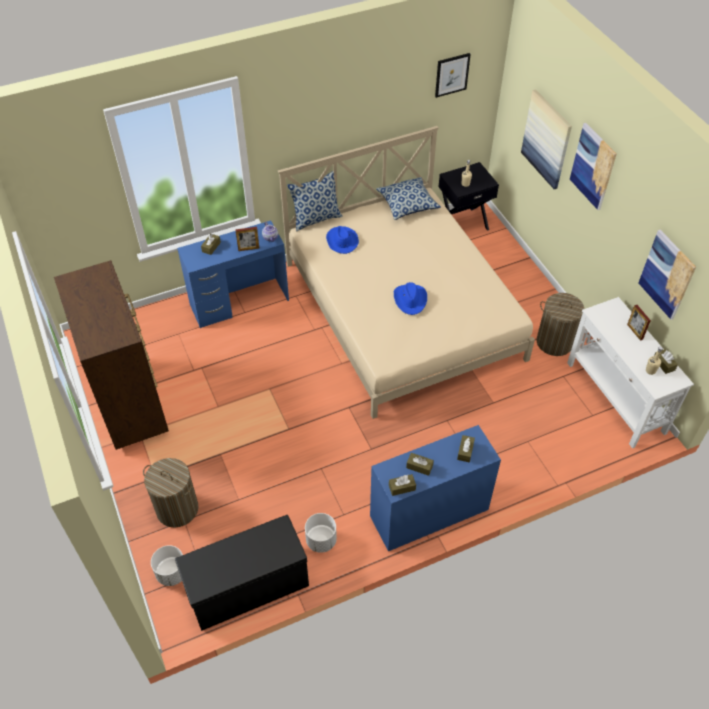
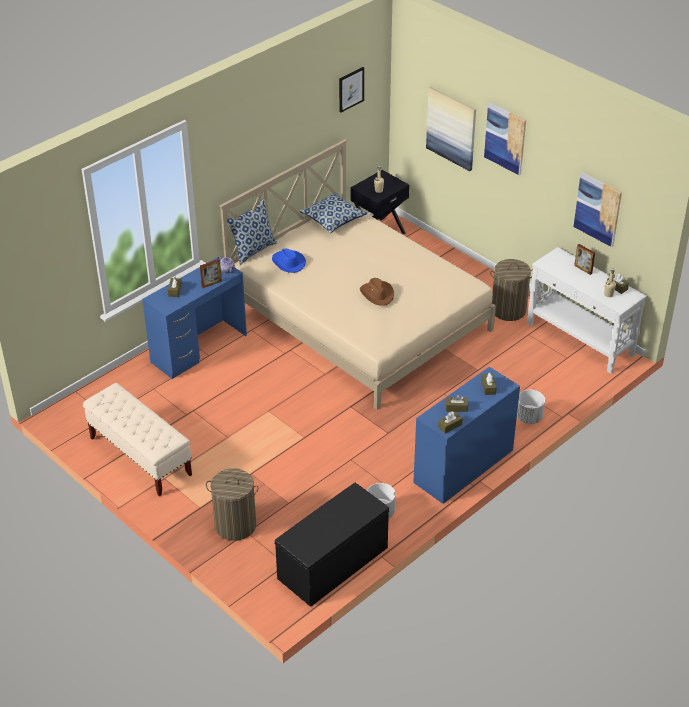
camera: 20 degrees left, 10 degrees down
(130, 403) = (140, 456): brown dresser -> beige bench
(172, 573) = (259, 574): white planter -> white planter (529, 417)
(410, 300) = (377, 294): blue hat -> brown hat

